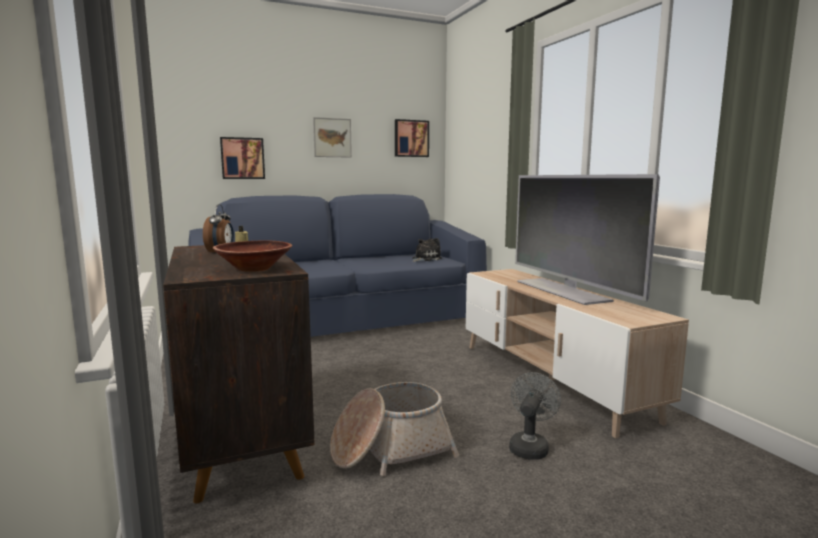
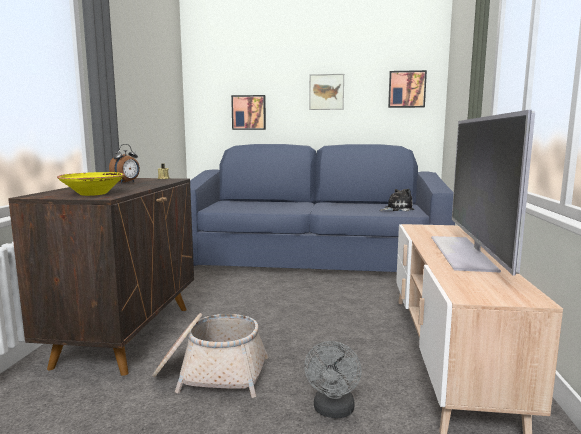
camera: 30 degrees right, 0 degrees up
(254, 268) = (93, 194): brown bowl -> yellow bowl
(530, 446) = (333, 411): grey fan -> grey fan turned 135 degrees clockwise

